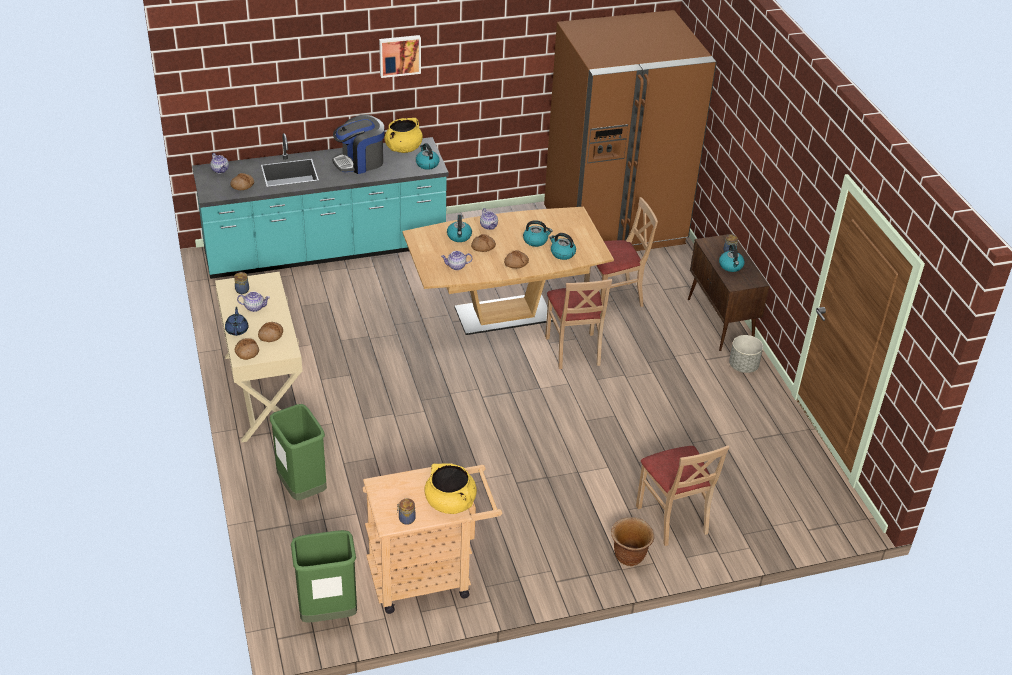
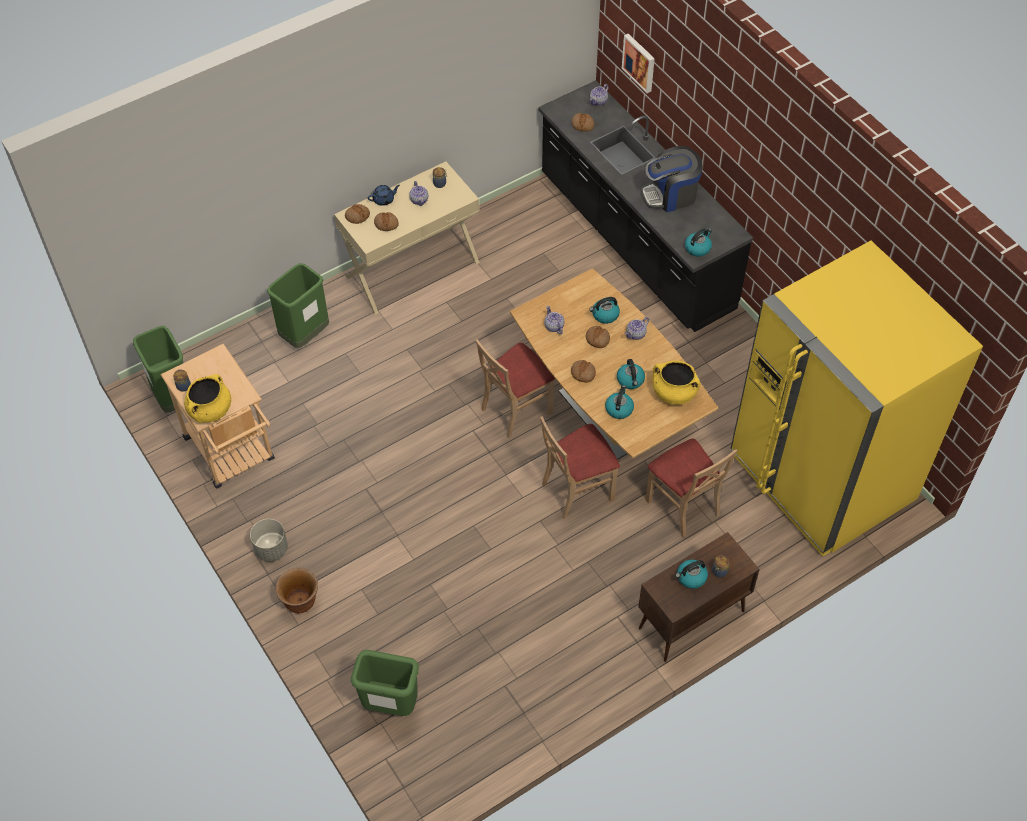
camera: 75 degrees right, 15 degrees up
(325, 251) = (635, 243): turquoise counter -> black counter
(360, 162) = (670, 195): coffee machine -> coffee machine turned 60 degrees counterclockwise
(399, 55) = (746, 137): picture -> picture (639, 62)
(403, 148) = (715, 221): yellow cooking pot -> yellow cooking pot (674, 393)
(614, 225) = (822, 477): brown fridge -> yellow fridge
(673, 518) = (361, 630): beige chair -> beige chair (516, 409)
(743, 366) = (622, 657): grey planter -> grey planter (271, 549)
(756, 516) = (389, 705): none -> green trash can

